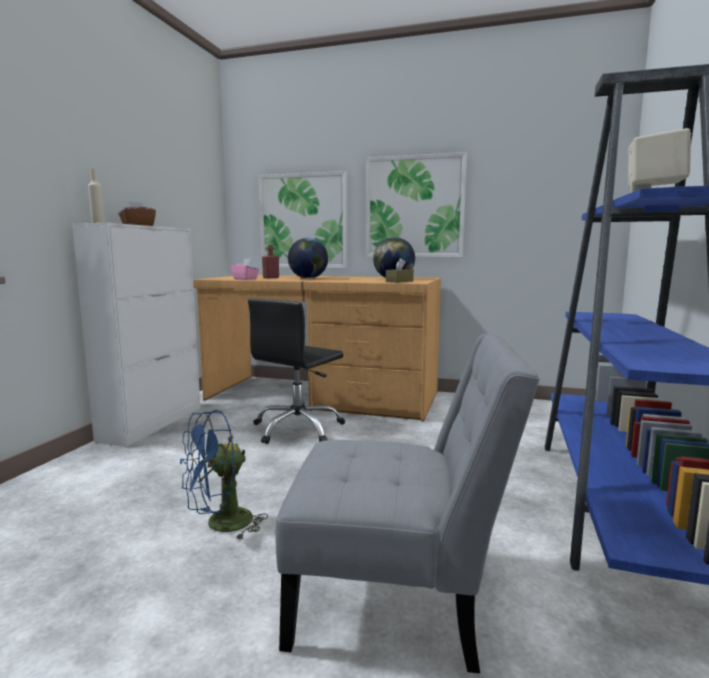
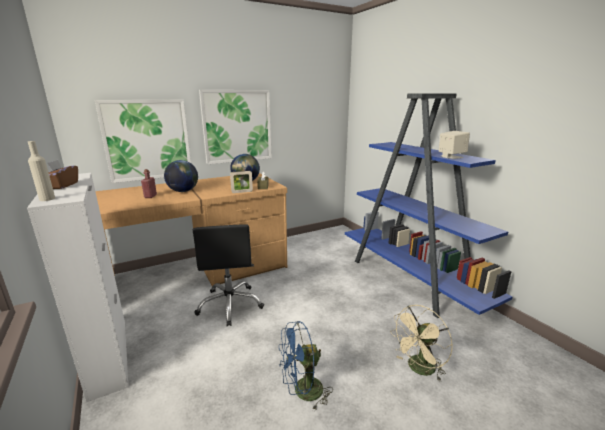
camera: 45 degrees left, 10 degrees up
(220, 525) = (302, 392): blue fan -> blue fan turned 60 degrees clockwise
(245, 279) = (140, 204): pink tissue box -> none
(360, 281) = (242, 192): none -> picture frame
(398, 599) = (418, 369): grey chair -> beige fan

